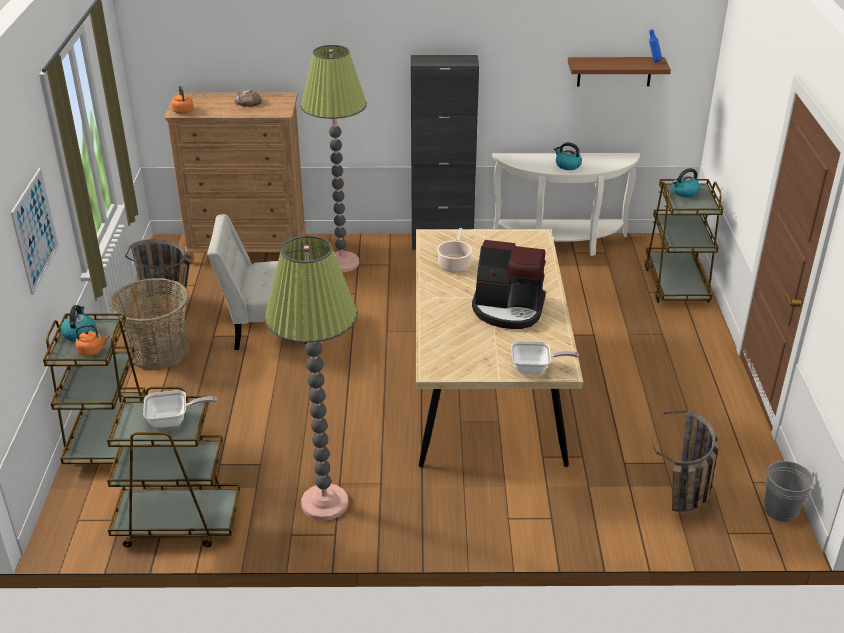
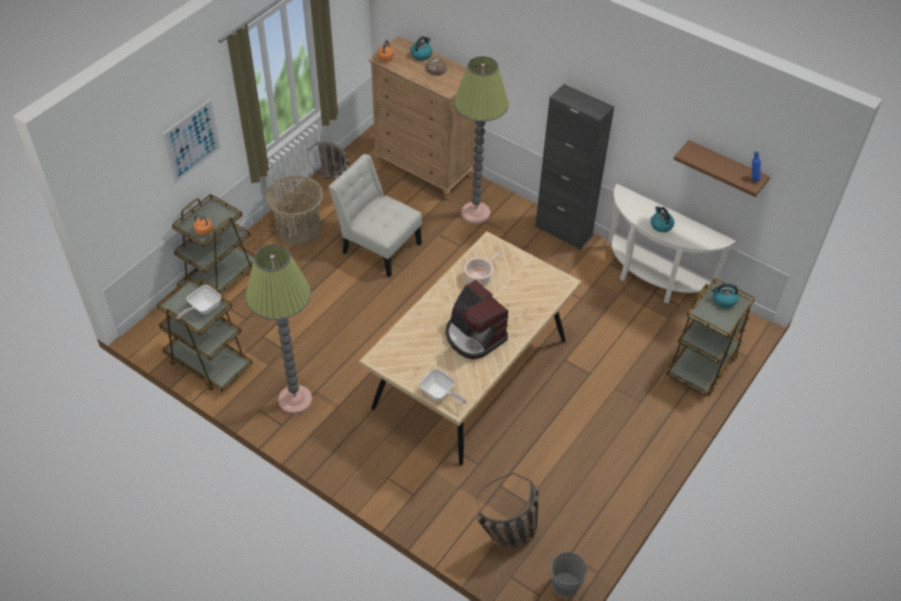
camera: 35 degrees right, 15 degrees up
(79, 333) = (209, 213): kettle -> kettle (421, 55)
(173, 420) = (203, 309): frying pan -> frying pan turned 105 degrees clockwise

